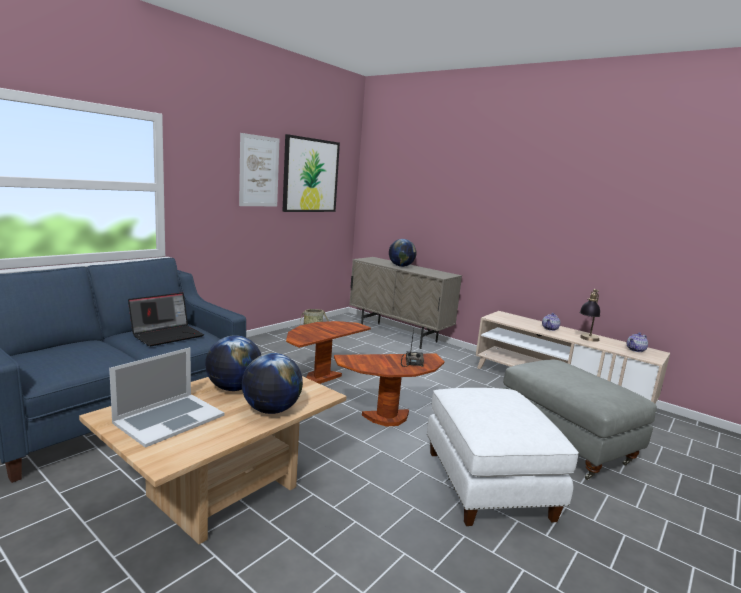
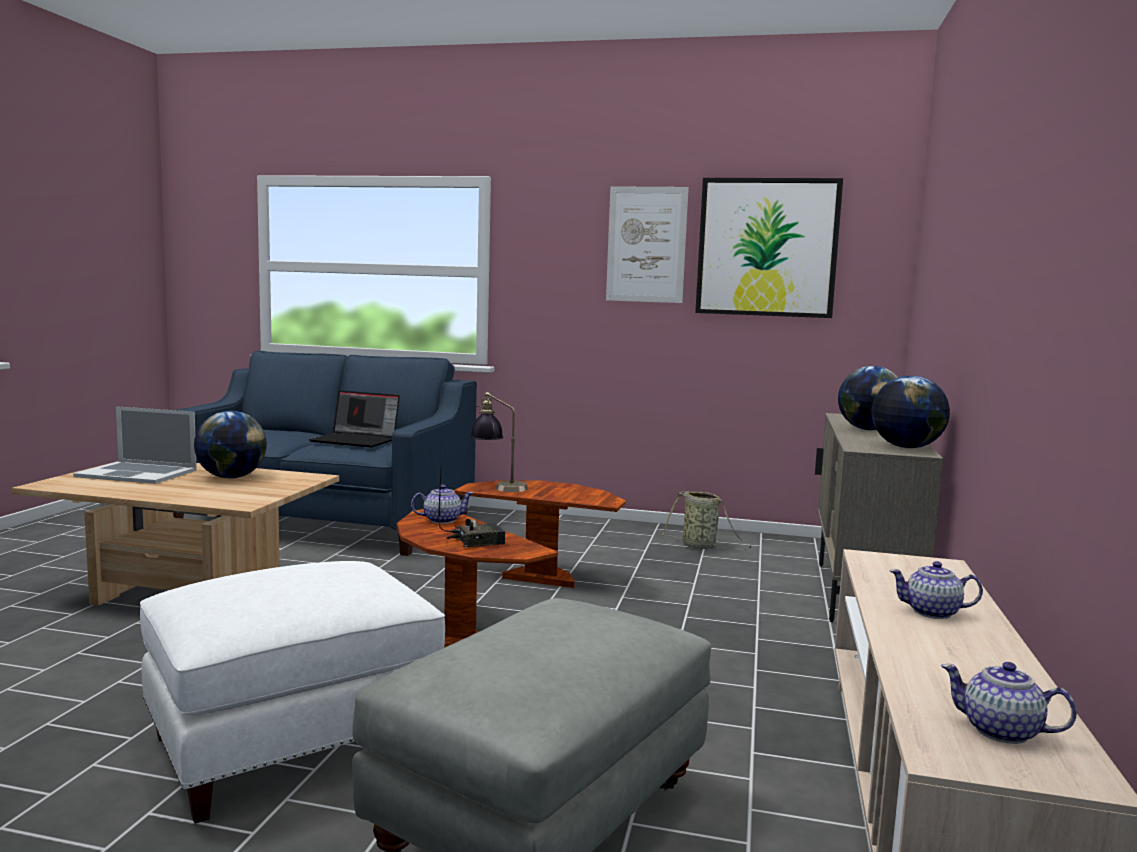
camera: 65 degrees right, 5 degrees down
(271, 410) = (180, 493): globe -> globe (906, 447)
(366, 361) = (441, 520): none -> teapot
(586, 340) = (933, 656): table lamp -> table lamp (498, 487)

